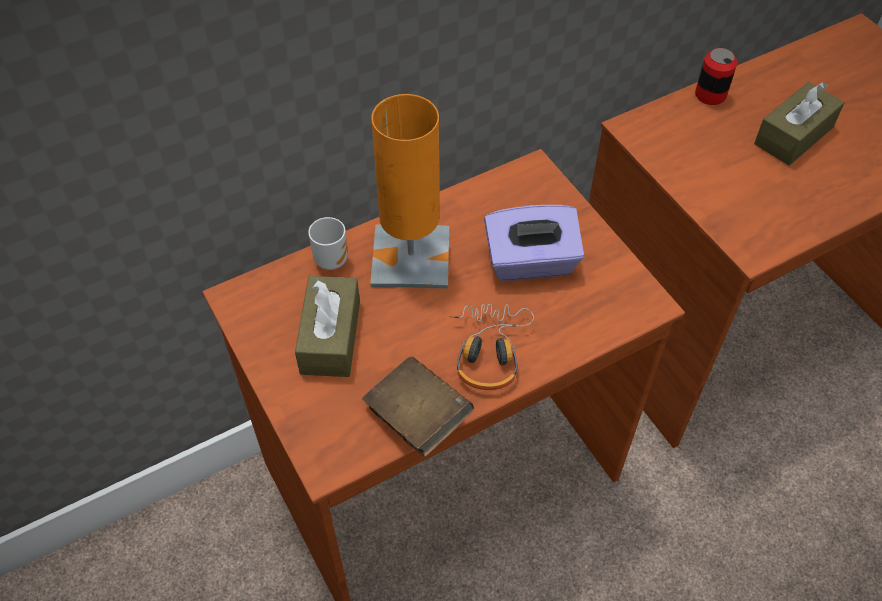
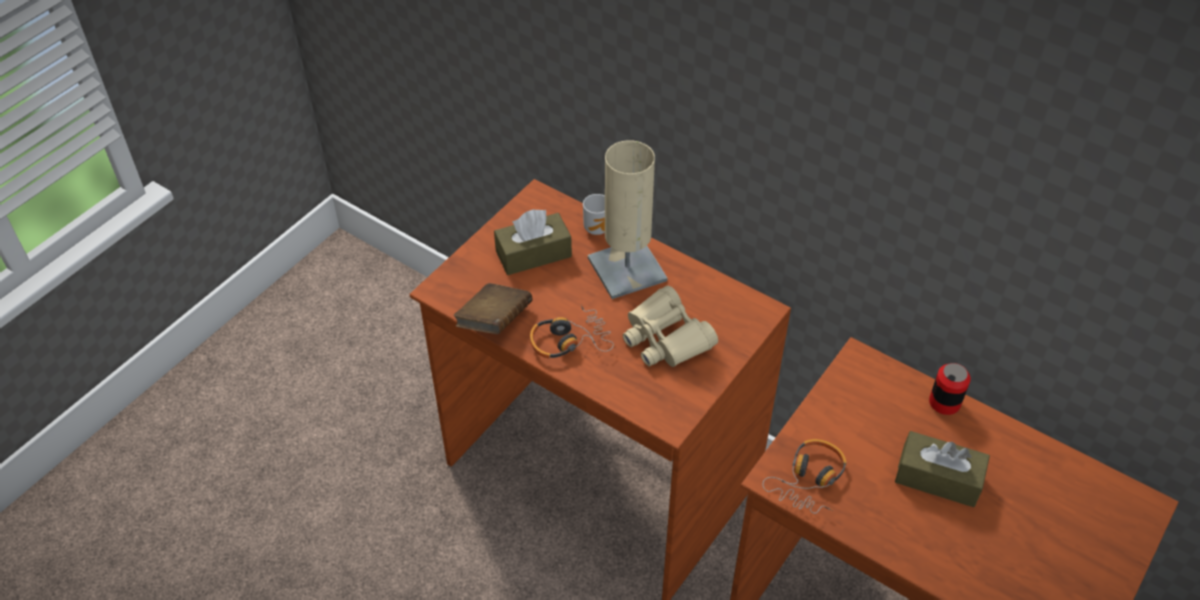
camera: 65 degrees right, 5 degrees down
(411, 257) = (627, 269): orange table lamp -> beige table lamp
(531, 262) = (665, 338): purple tissue box -> beige binoculars
(766, 224) = (809, 481): none -> headphones

